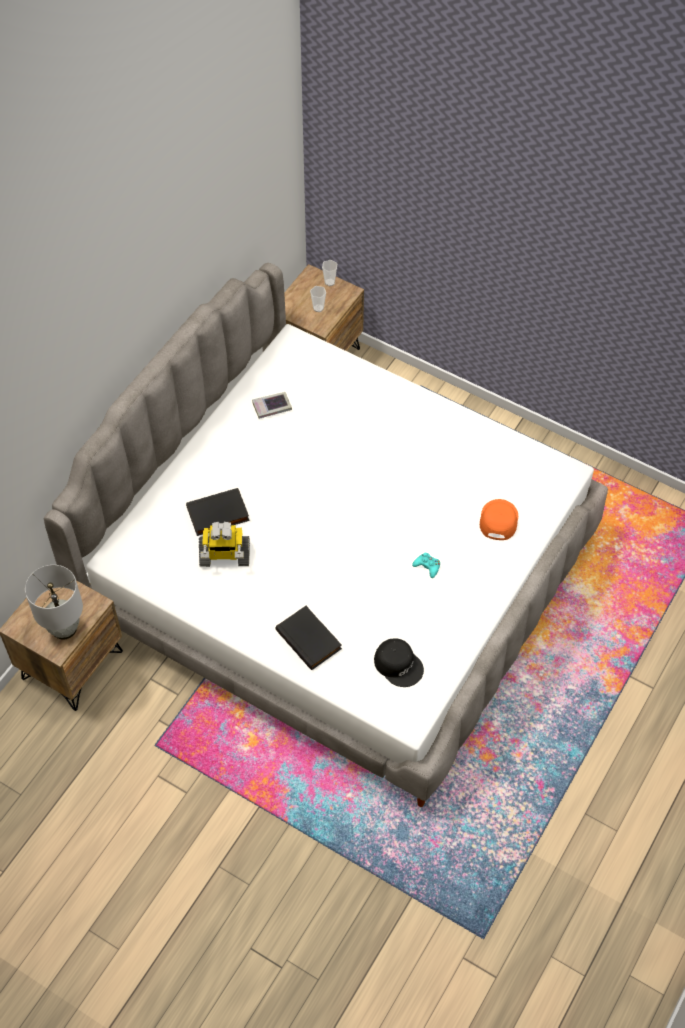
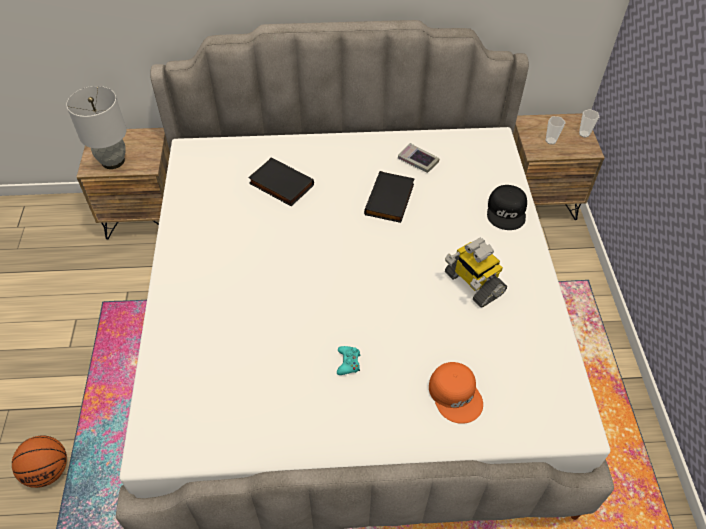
camera: 55 degrees right, 5 degrees down
(224, 556) = (242, 210): toy robot -> toy robot (473, 283)
(304, 855) = (48, 470): none -> basketball
(310, 639) = (196, 314): black book -> black book (391, 200)
(399, 664) = (214, 402): black cap -> black cap (507, 211)
(498, 520) = (456, 394): orange cap -> orange cap turned 90 degrees clockwise

